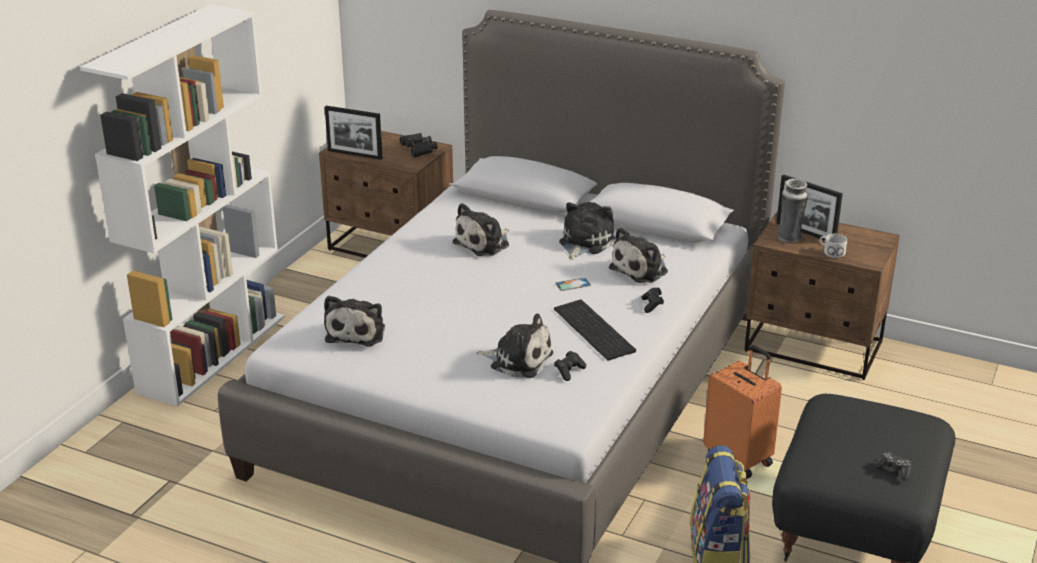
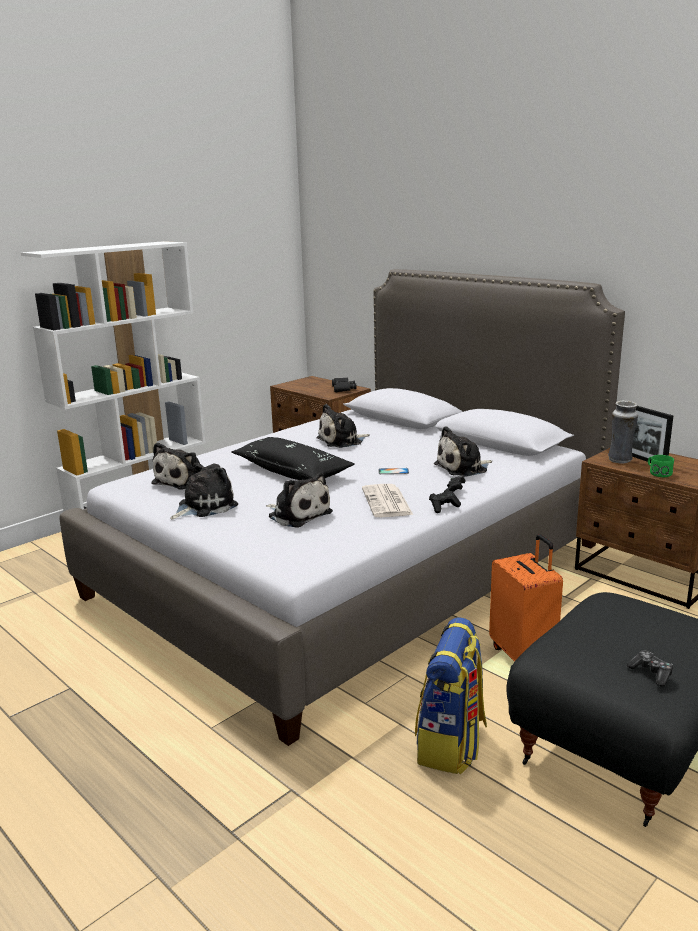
camera: 20 degrees right, 10 degrees down
(355, 154) = (293, 388): picture frame -> none
(466, 300) = (292, 471): none -> black pillow
(569, 371) = (336, 528): black game controller -> black game controller (443, 507)
(584, 243) = (426, 448): plush toy -> plush toy (204, 506)
(596, 330) = (387, 502): keyboard -> newspaper
(831, 252) = (657, 473): white mug -> green mug

